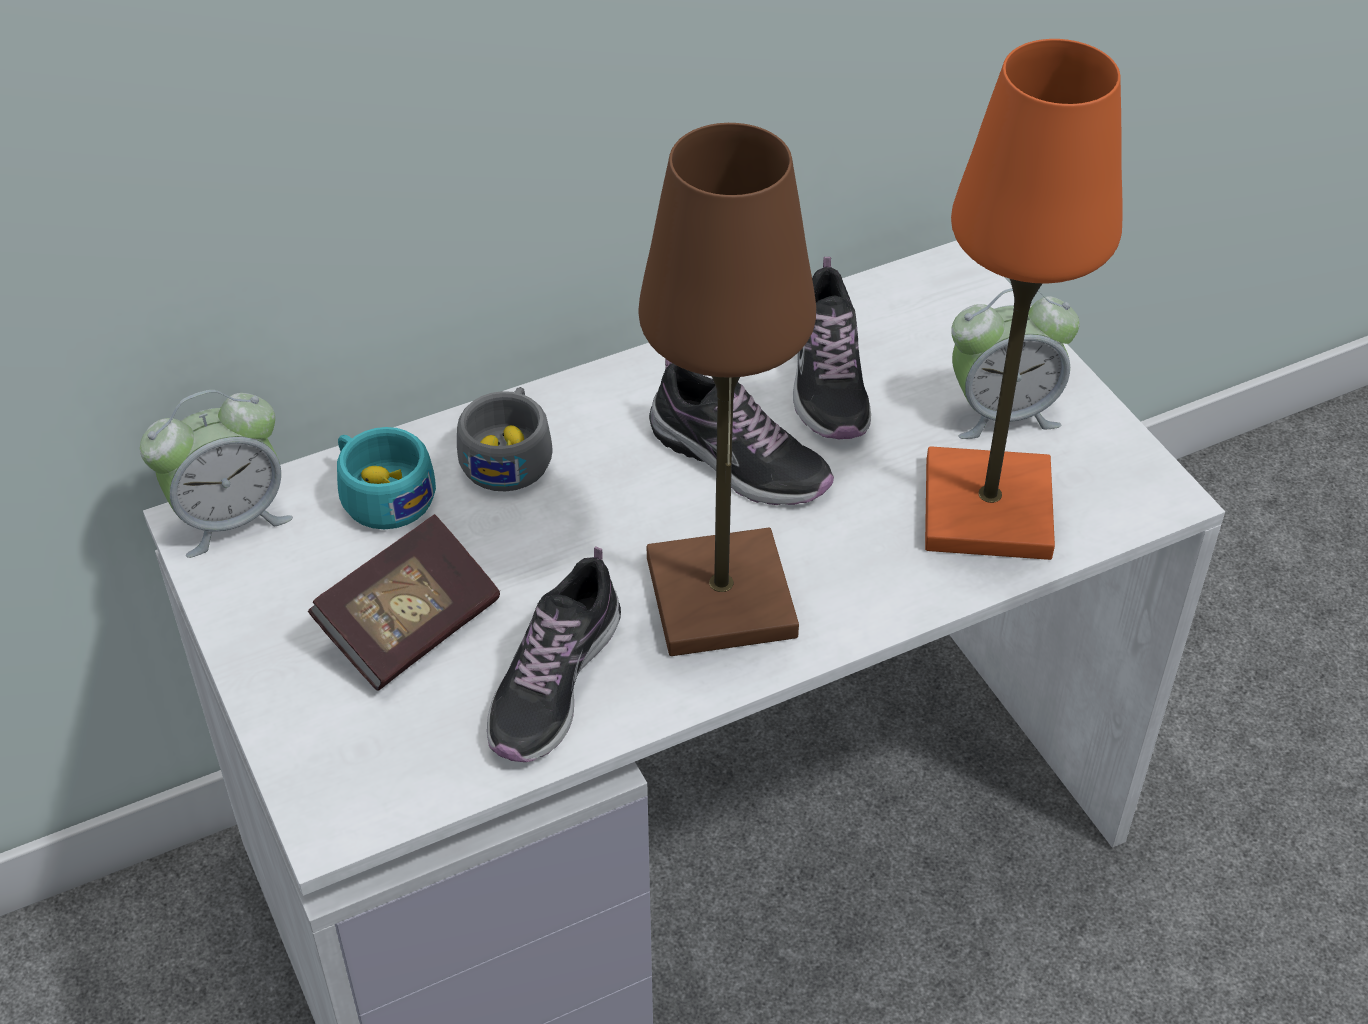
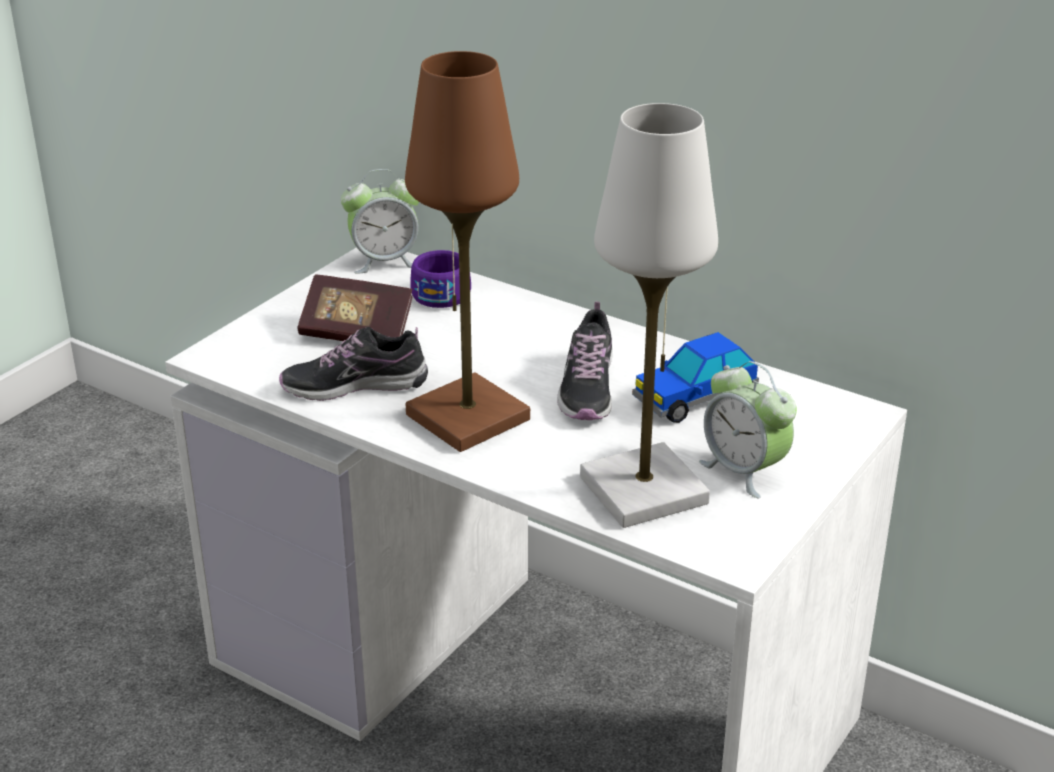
camera: 60 degrees right, 15 degrees down
(230, 518) = (385, 261): alarm clock -> alarm clock turned 45 degrees counterclockwise
(381, 494) = (443, 293): turquoise cup -> purple cup
(509, 455) = (512, 318): grey cup -> none
(827, 380) = (695, 398): shoe -> toy car
(986, 509) = (643, 490): orange table lamp -> white table lamp

